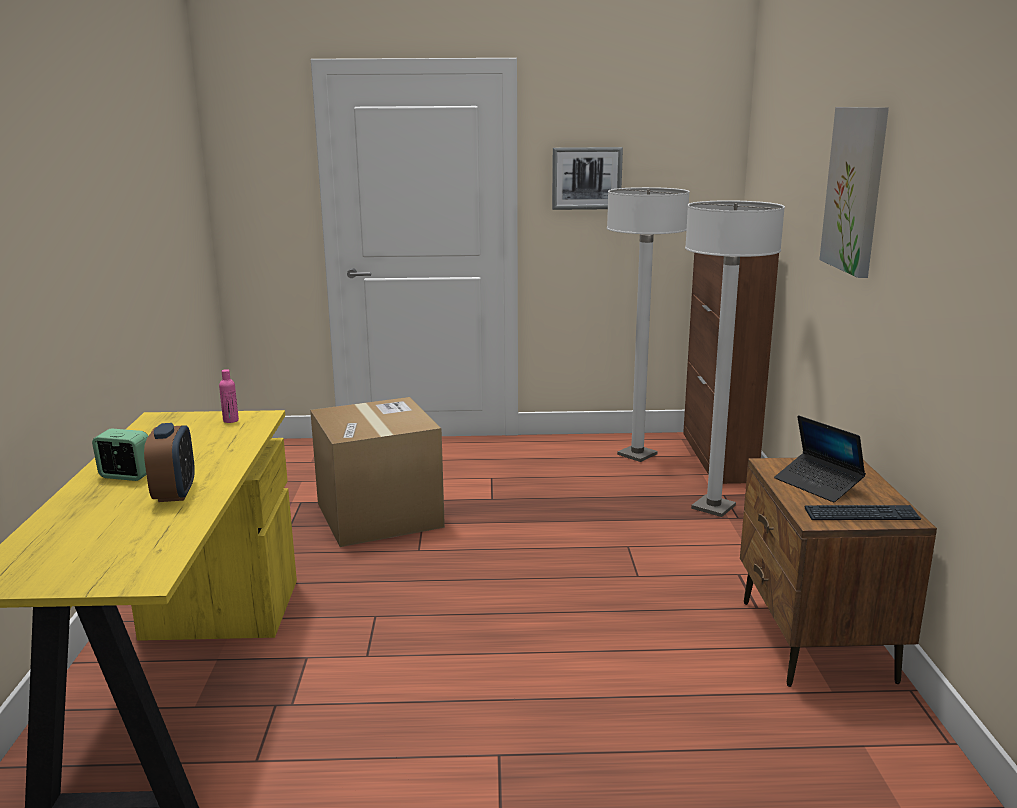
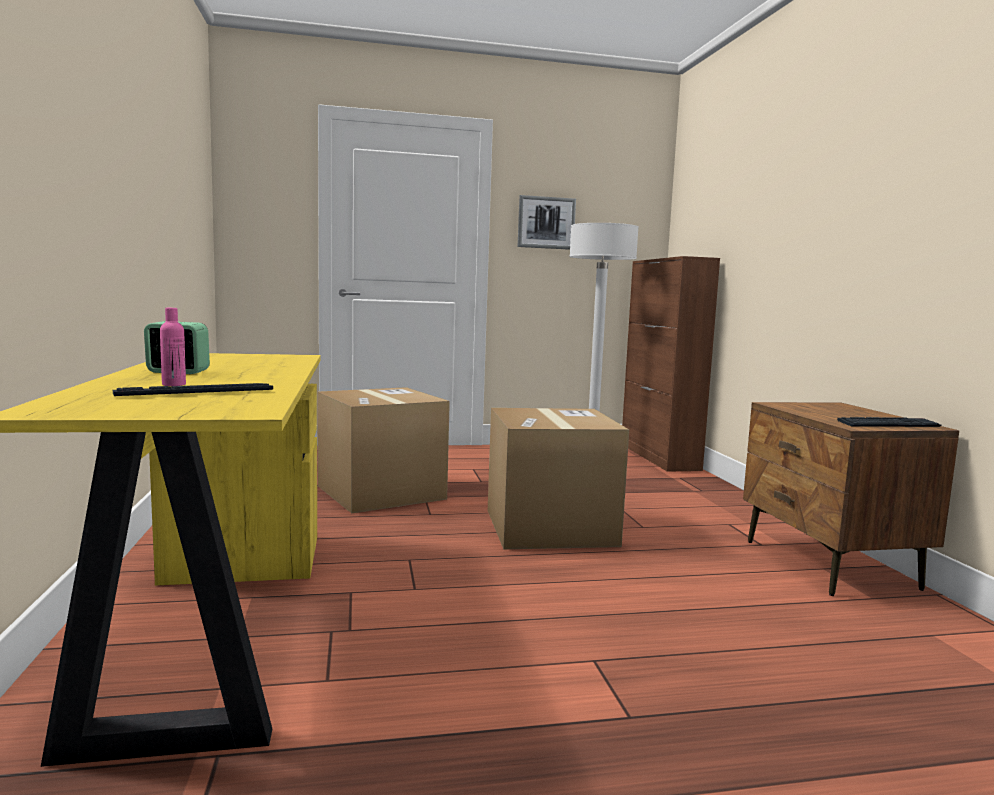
camera: 10 degrees left, 10 degrees down
(121, 532) = (195, 392): none -> keyboard
(175, 493) = (241, 379): alarm clock -> none
(231, 420) = (269, 356): pink bottle -> pink bottle (174, 384)
(536, 574) = (550, 527): none -> cardboard box
(713, 507) = (677, 485): white floor lamp -> none
(818, 484) = (829, 412): laptop -> none
(855, 190) = (813, 187): picture -> none

